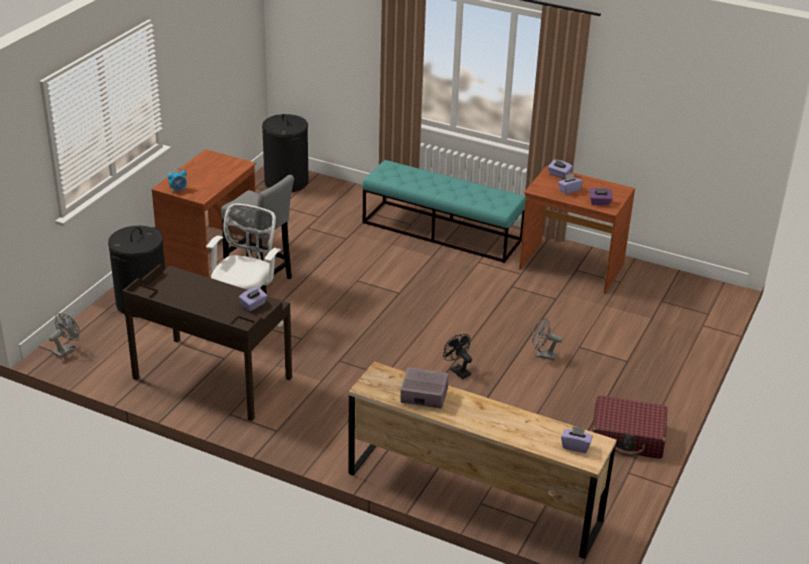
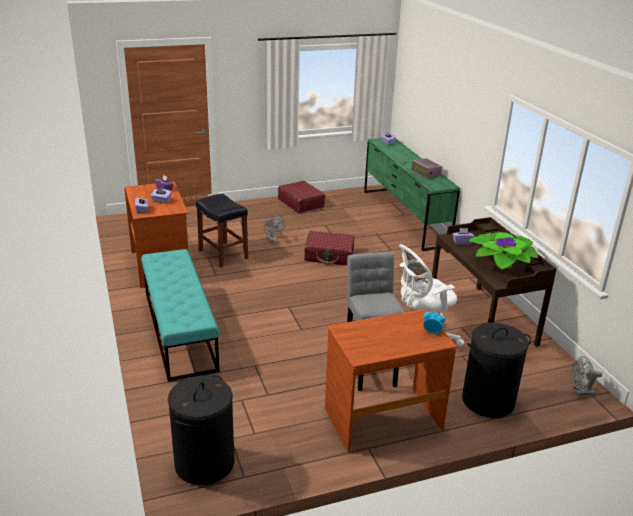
camera: 135 degrees left, 5 degrees down
(189, 296) = (501, 264): none -> potted plant
(457, 371) = (329, 255): black fan -> red suitcase
(473, 497) = (404, 217): brown dresser -> green dresser
(549, 310) = (224, 254): none -> black stool

